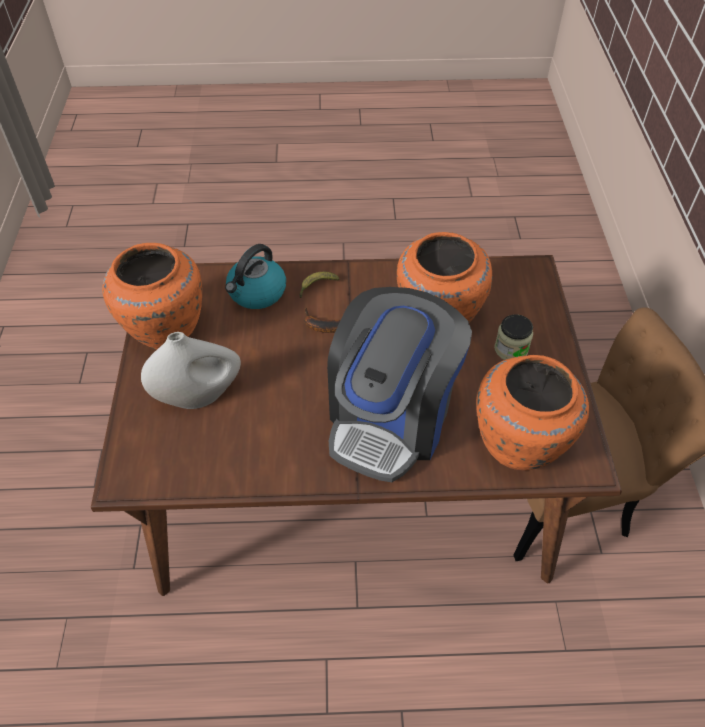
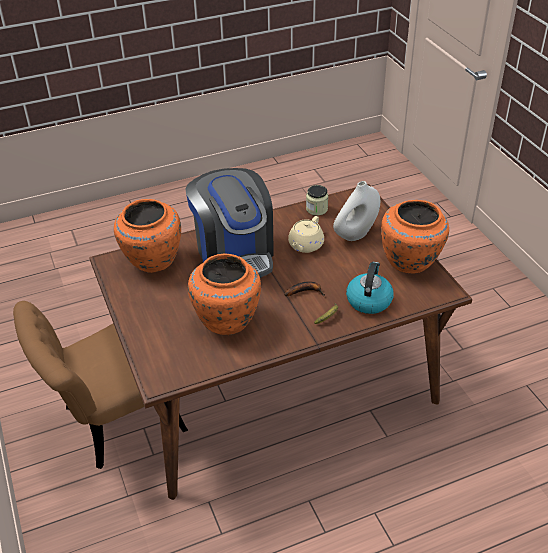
camera: 160 degrees right, 10 degrees down
(281, 400) = (305, 245): none -> beige teapot
(391, 417) = (234, 254): coffee machine -> coffee machine turned 150 degrees clockwise
(511, 349) = (167, 312): jar -> jar (316, 209)

